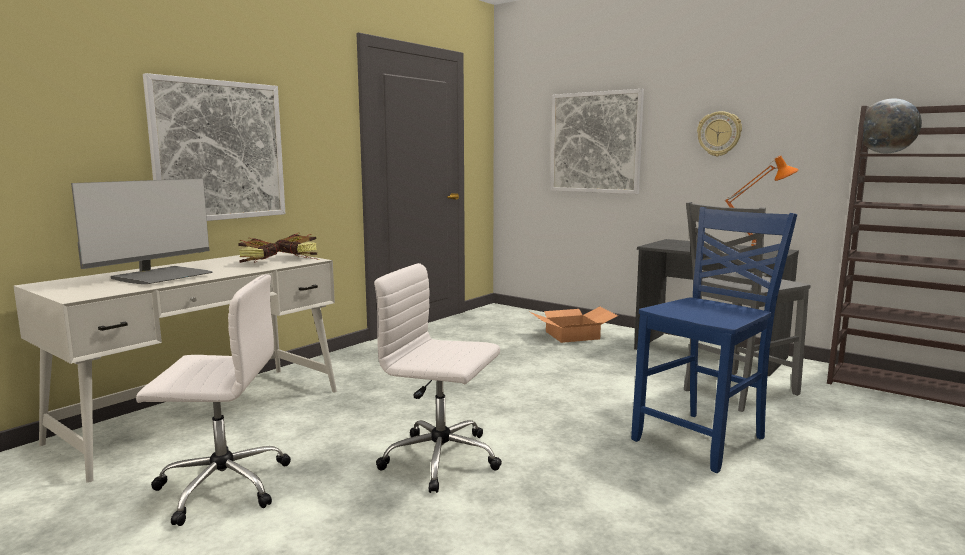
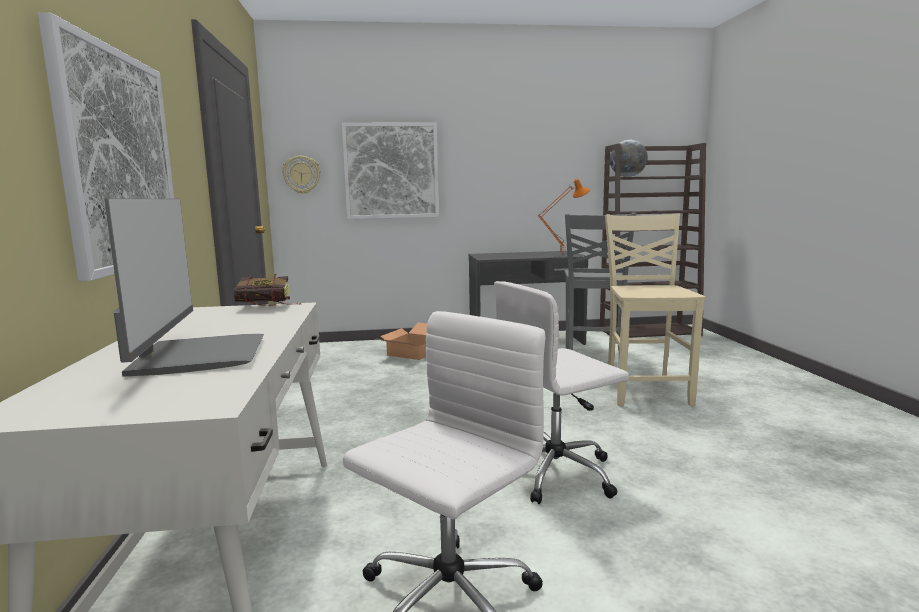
camera: 45 degrees left, 0 degrees up
(261, 262) = (246, 318): book -> none
(703, 439) = (645, 391): blue chair -> beige chair
(719, 134) = (504, 163): wall clock -> wall clock (301, 174)

